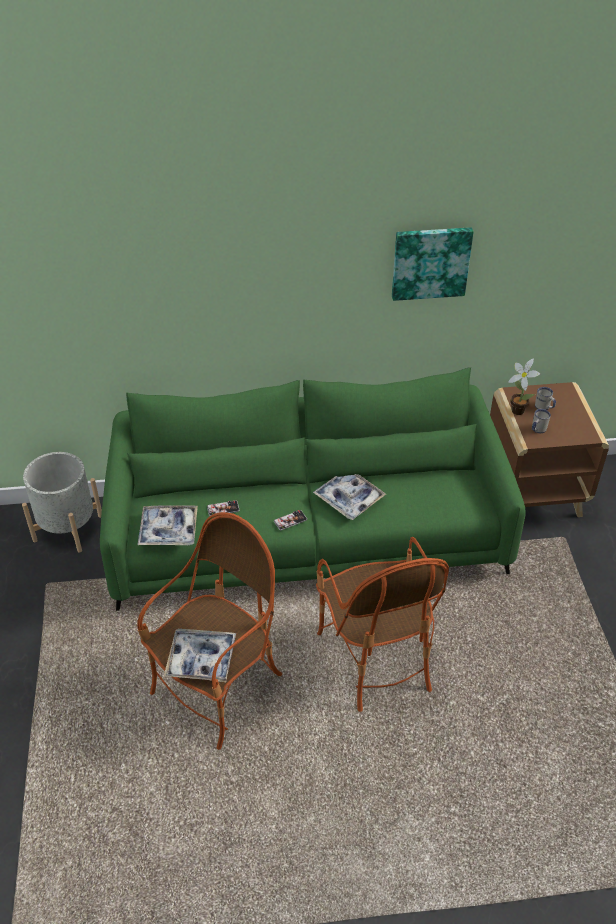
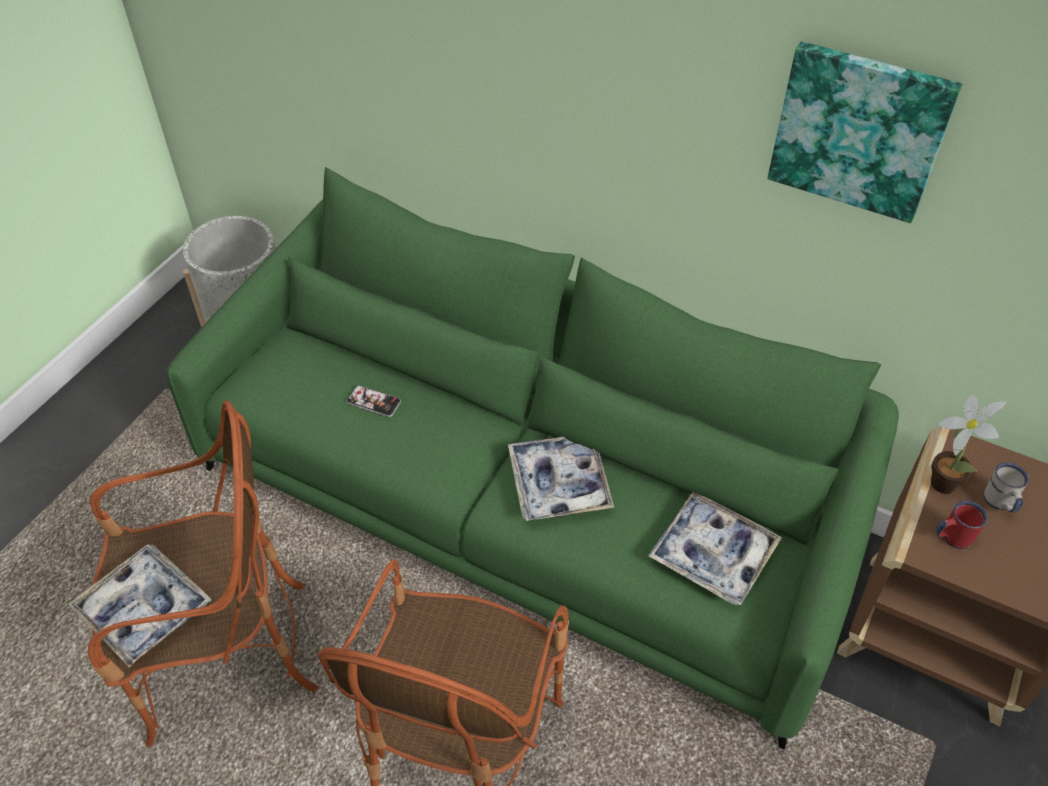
camera: 35 degrees right, 5 degrees up
(168, 530) = (278, 394): tray -> tray (712, 554)
(290, 520) = (445, 470): phone -> none
(537, 430) = (951, 537): white mug -> red mug

